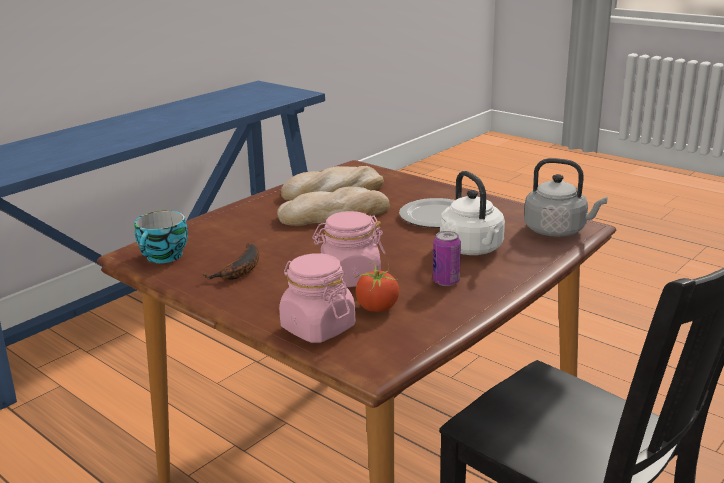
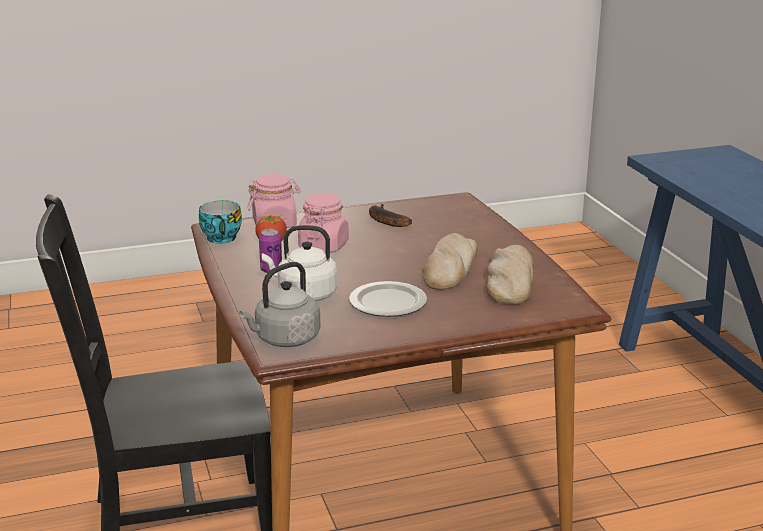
camera: 120 degrees right, 0 degrees up
(164, 257) = (438, 205): cup -> cup (219, 237)

